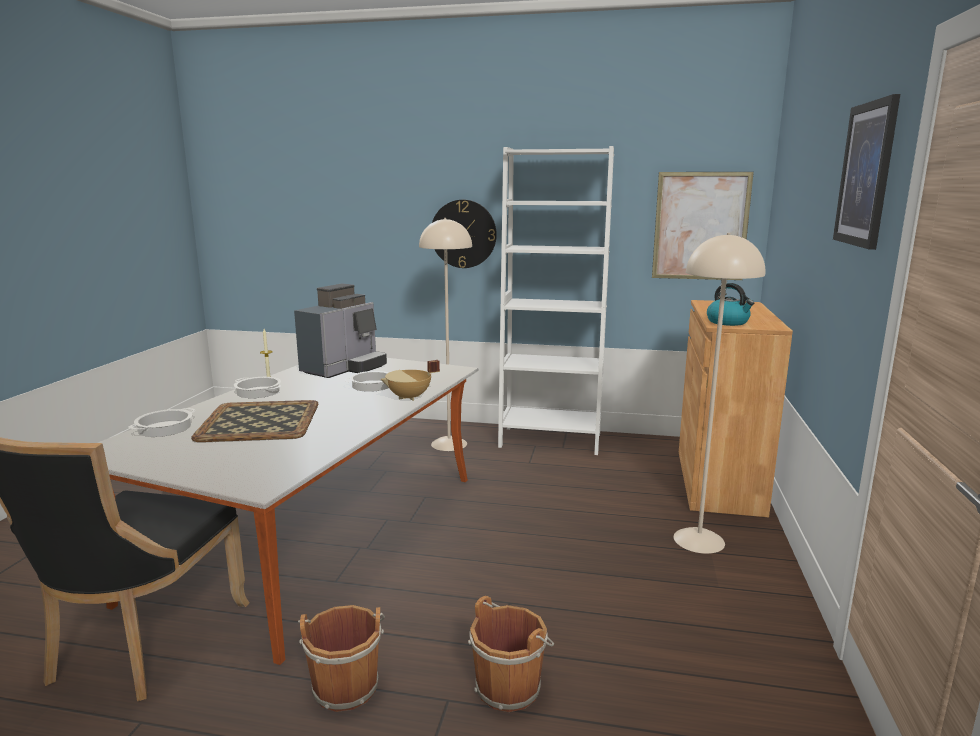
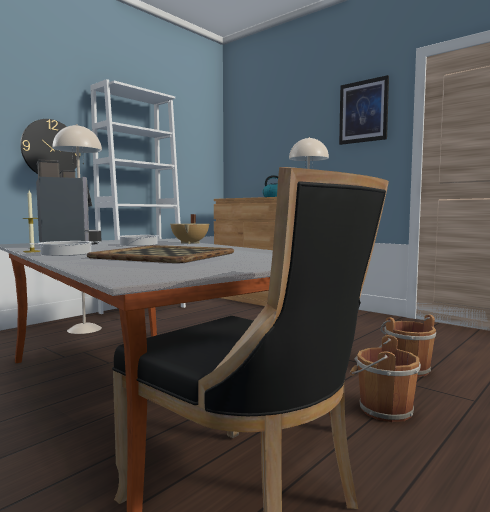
camera: 60 degrees left, 10 degrees down
(165, 428) = (107, 266): cooking pot -> none
(700, 226) = (197, 159): picture -> none

